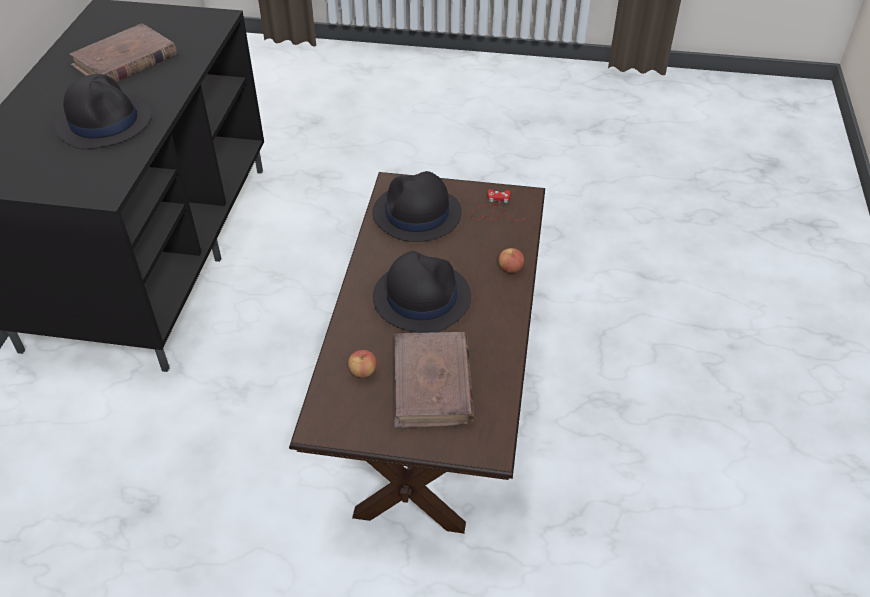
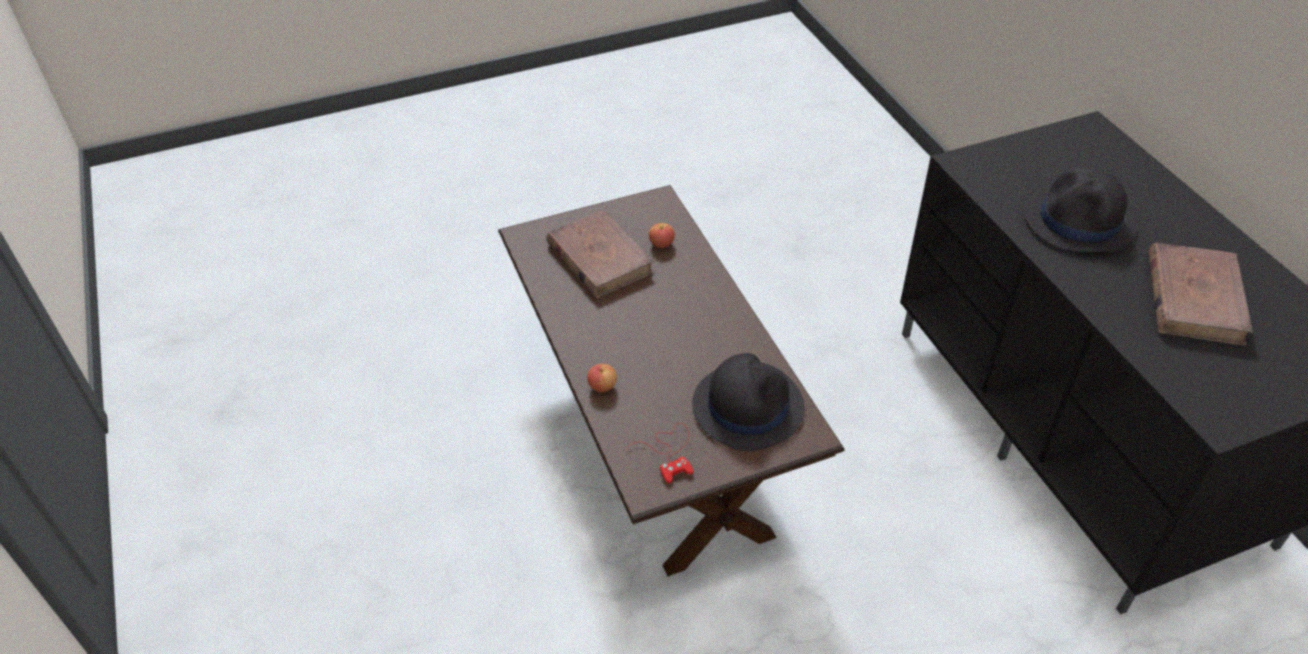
camera: 150 degrees right, 0 degrees up
(421, 297) = (666, 321): black hat -> none

